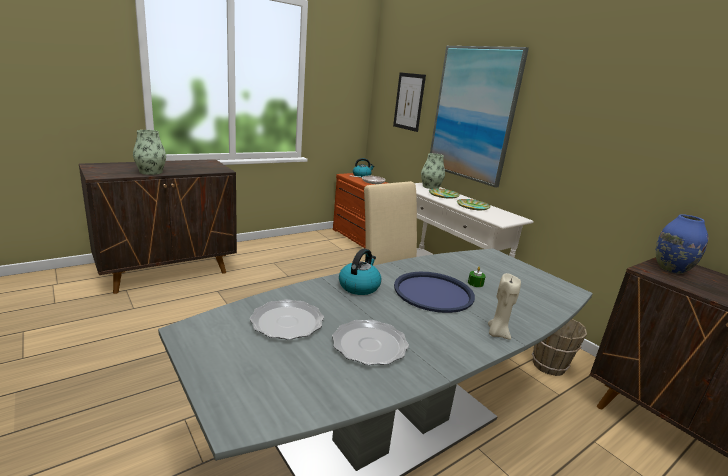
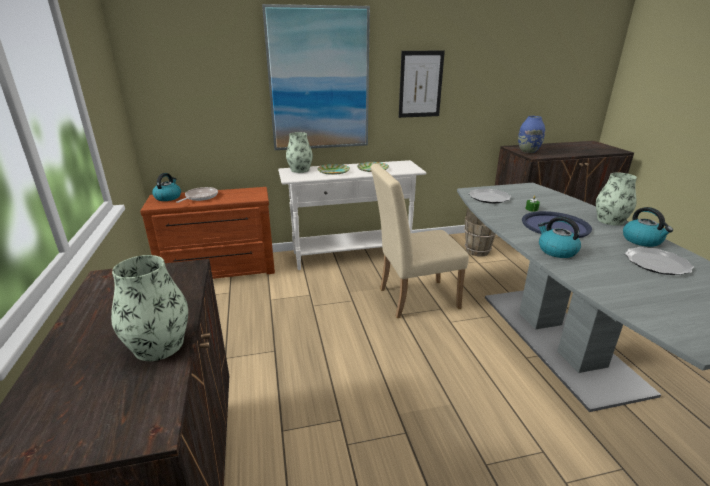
camera: 65 degrees left, 5 degrees up
(287, 322) = (643, 291): plate -> plate (488, 197)
(409, 101) = (211, 80): picture -> picture (420, 84)
(442, 348) = (642, 240): none -> kettle
(497, 333) = (610, 220): beige candle -> vase

